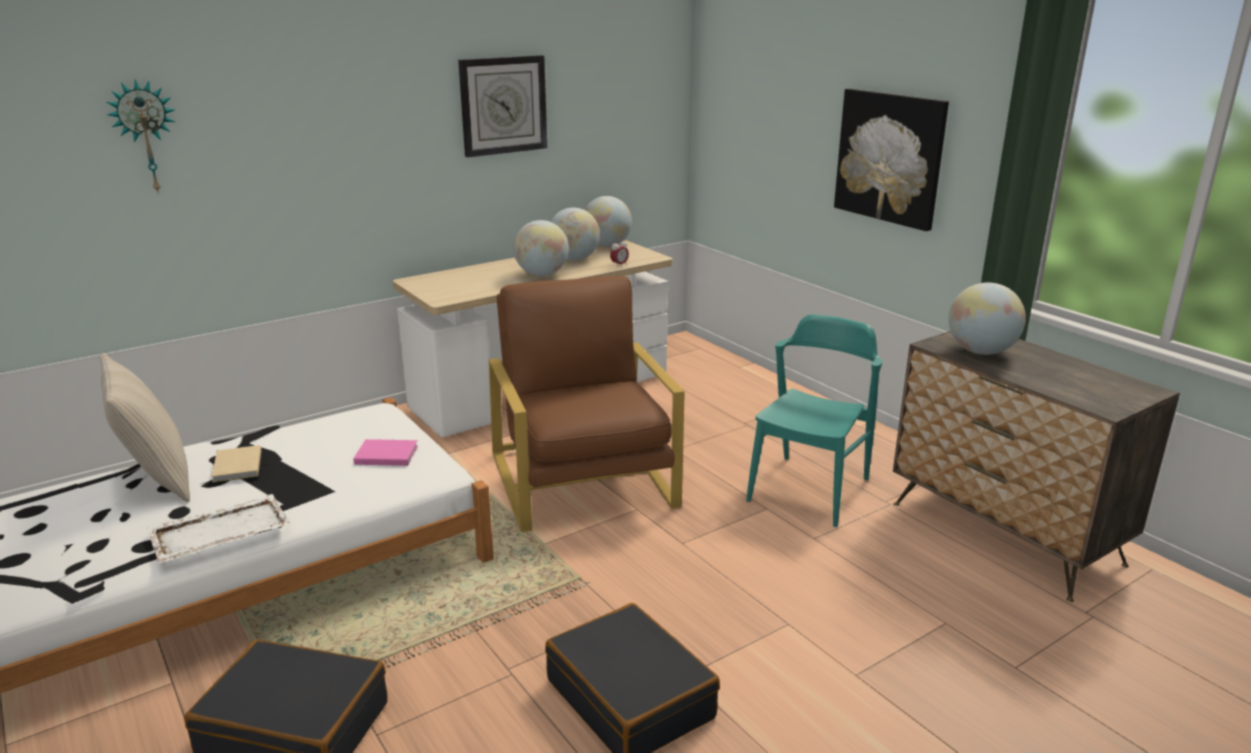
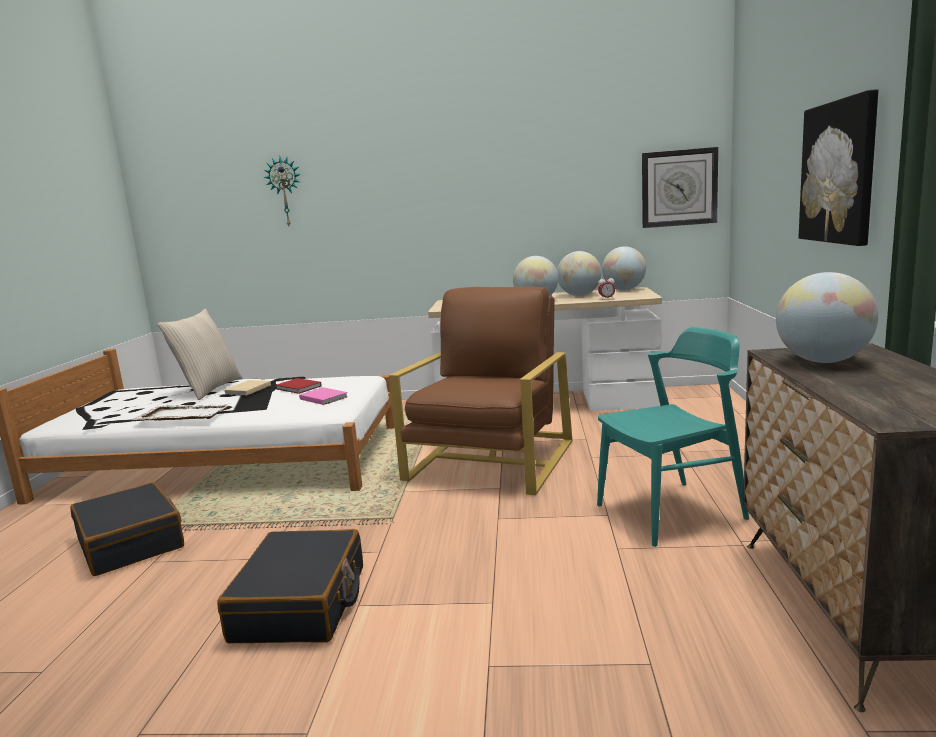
camera: 40 degrees right, 10 degrees down
(315, 446) = (298, 388): none -> red book
(503, 105) = (534, 171): wall clock -> wall clock (679, 188)

